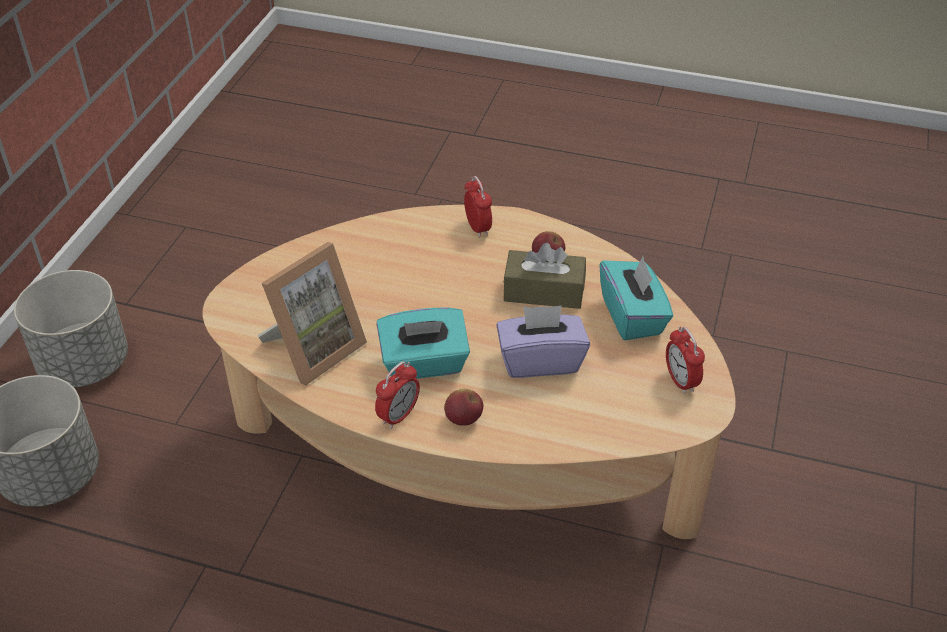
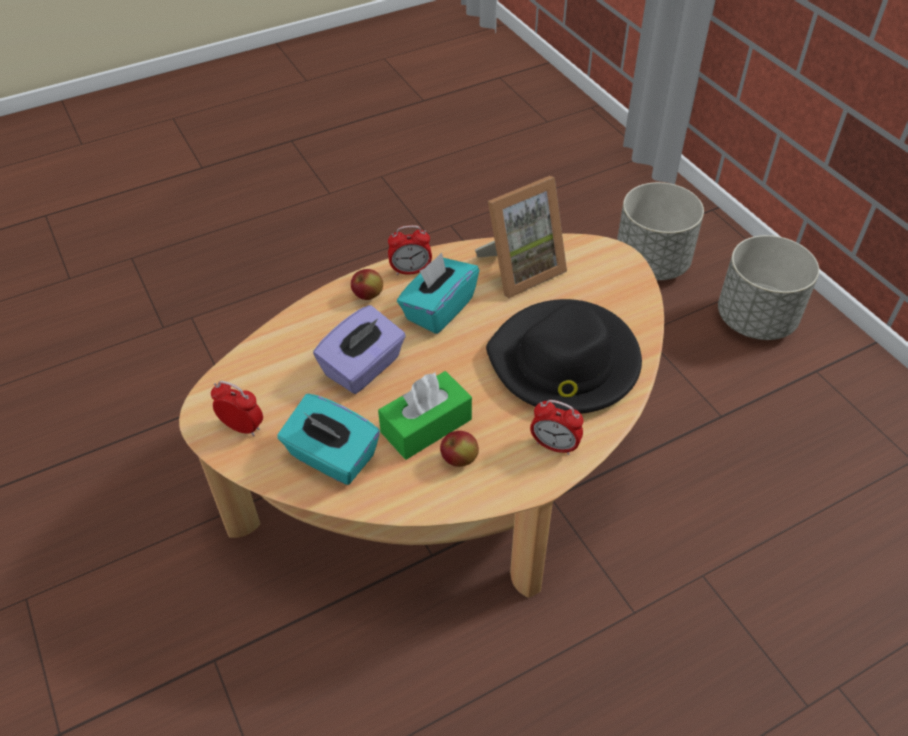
camera: 135 degrees right, 5 degrees up
(313, 349) = (520, 269): picture frame -> picture frame turned 120 degrees counterclockwise
(395, 264) = (565, 363): none -> black hat
(398, 416) = (410, 271): alarm clock -> alarm clock turned 90 degrees counterclockwise
(544, 291) = (426, 426): brown tissue box -> green tissue box

